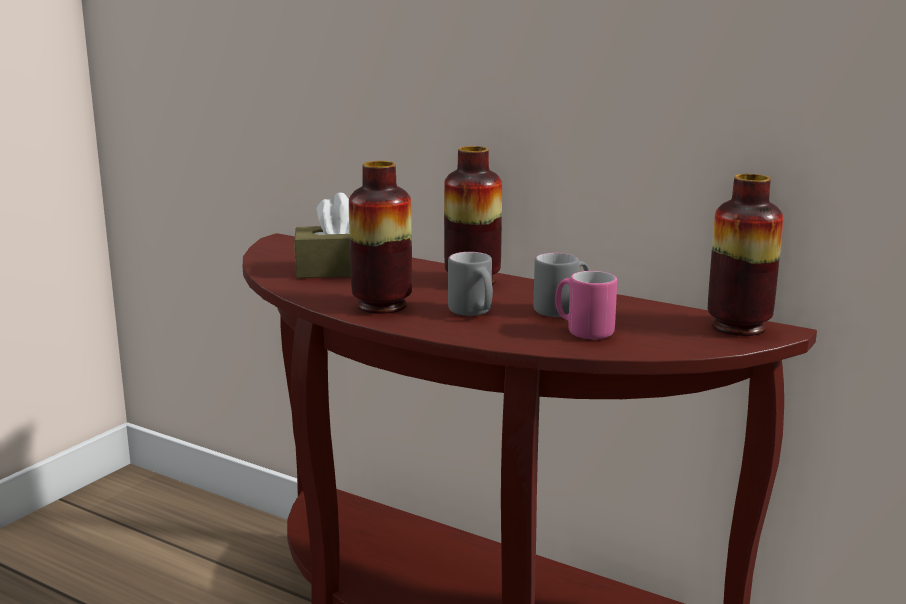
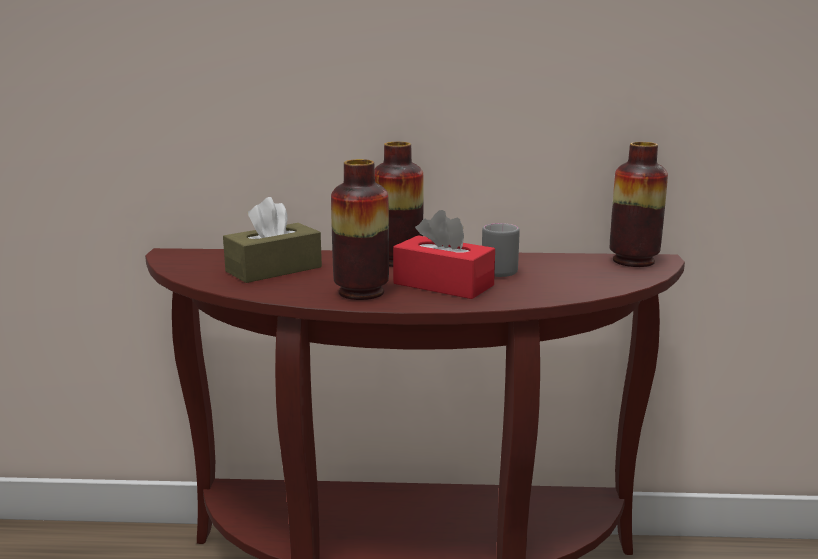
camera: 30 degrees left, 0 degrees up
(474, 313) = (443, 284): grey mug -> red tissue box
(583, 331) = (544, 283): pink mug -> none

